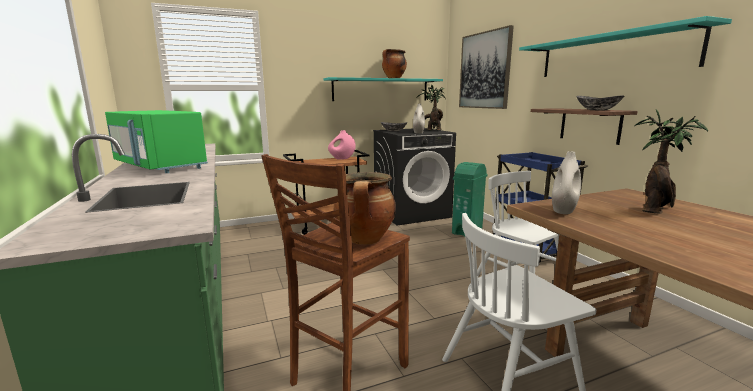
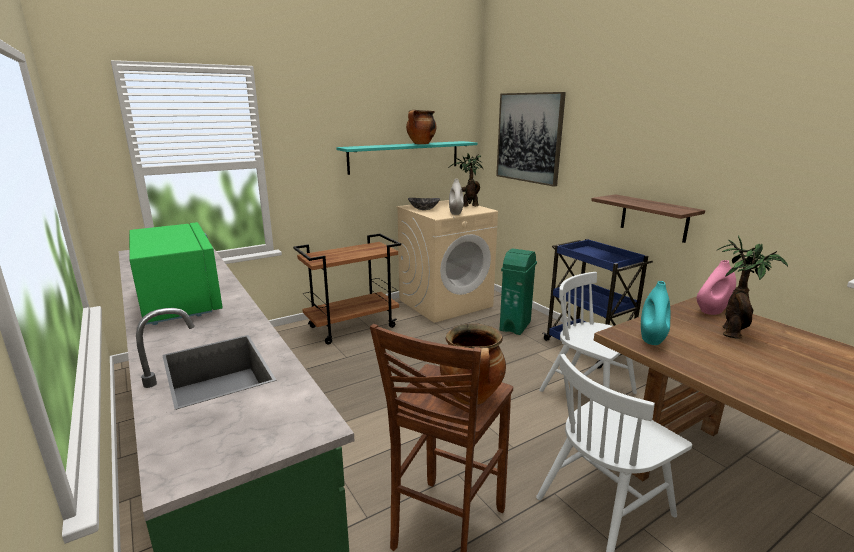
camera: 10 degrees left, 5 degrees up
(160, 166) = (180, 301): green microwave -> green microwave turned 150 degrees counterclockwise
(342, 158) = (366, 247): pink vase -> pink vase (712, 311)
(412, 213) = (445, 303): black washing machine -> beige washing machine
(563, 211) = (652, 339): white vase -> turquoise vase
(597, 110) = (665, 208): bowl -> none
(611, 55) = (678, 146): turquoise shelf -> none

